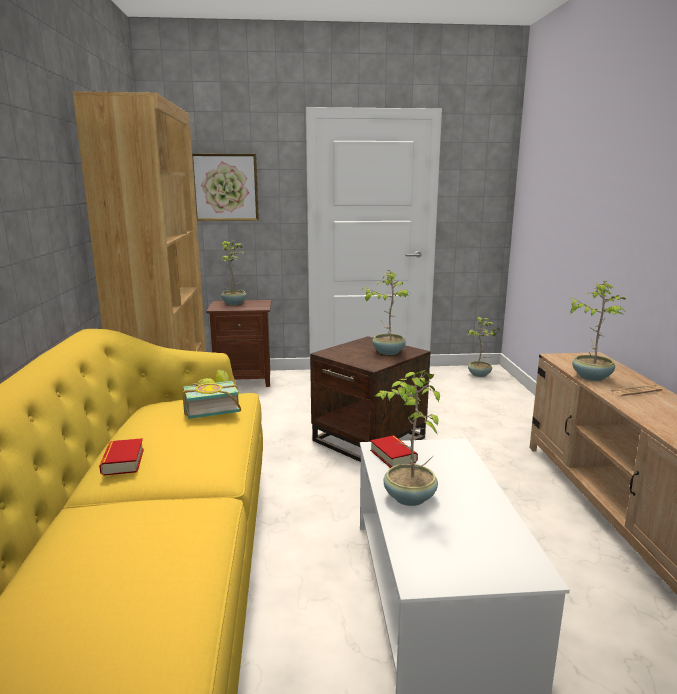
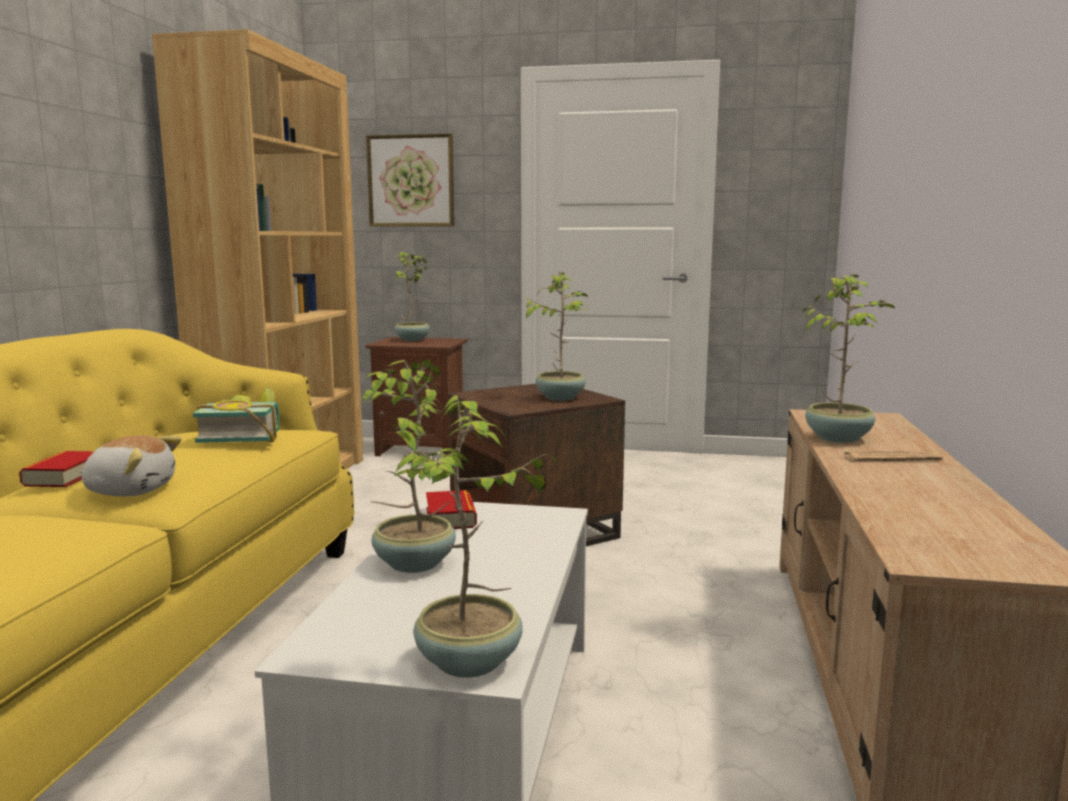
camera: 15 degrees right, 5 degrees down
(187, 468) = (131, 490): none -> plush toy
(480, 375) = (775, 469): potted plant -> potted plant (470, 663)

